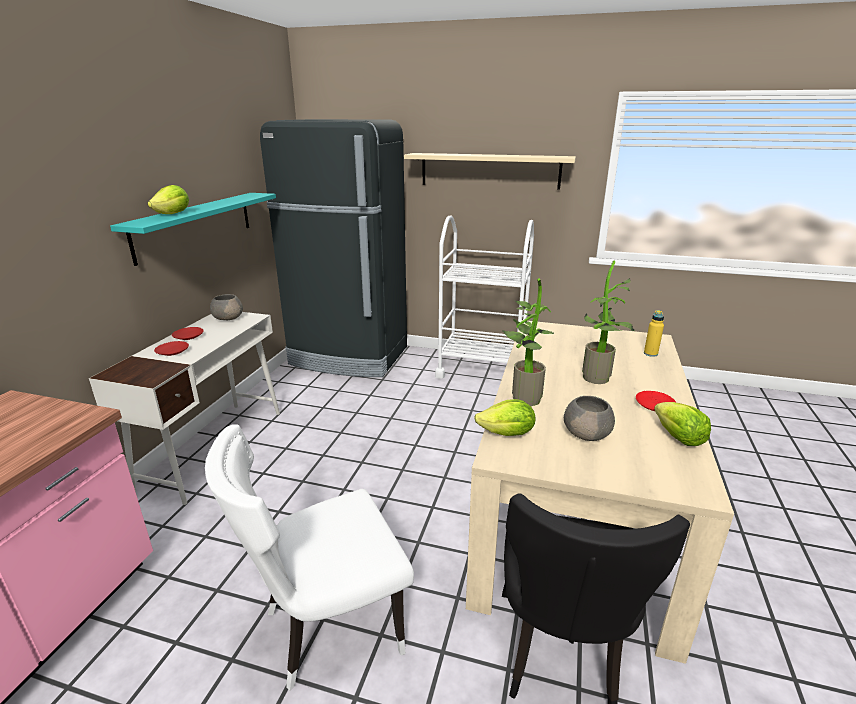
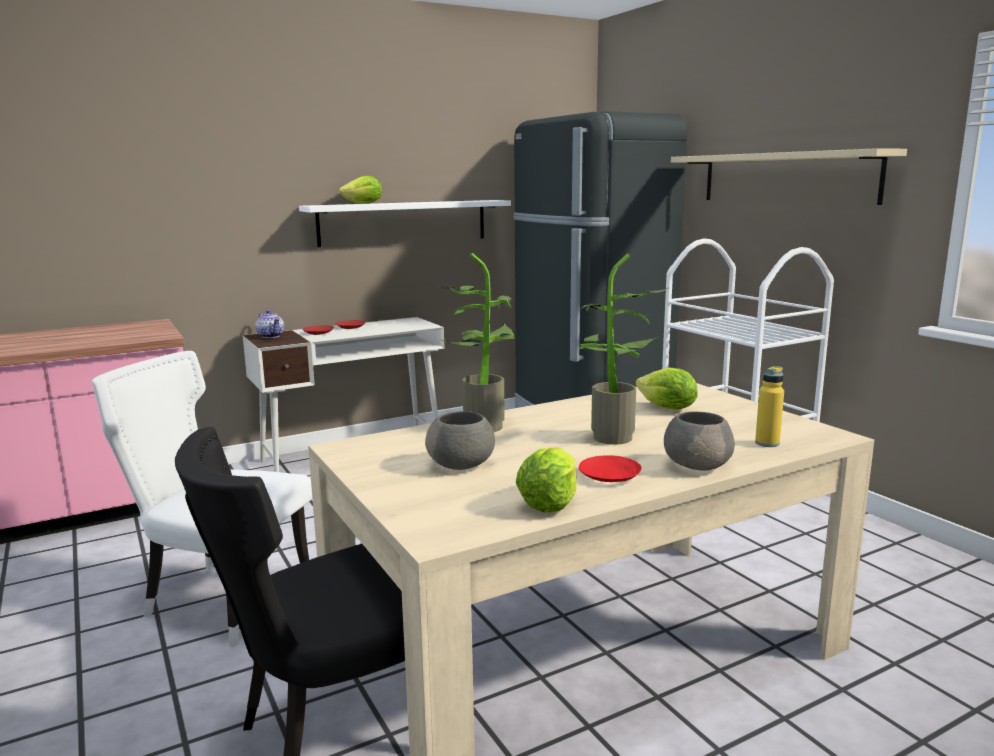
camera: 45 degrees right, 10 degrees down
(128, 370) = (271, 336): none -> teapot
(195, 225) = (404, 222): turquoise shelf -> white shelf
(228, 318) = (406, 323): grey bowl -> grey bowl (698, 465)
(507, 434) = (393, 439): lettuce -> lettuce (667, 408)

